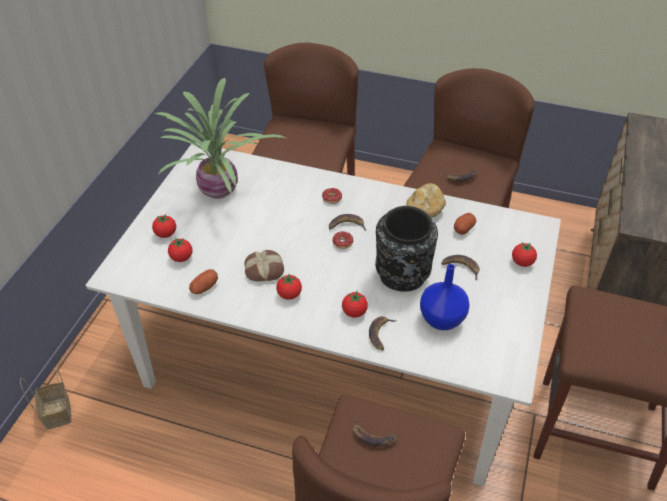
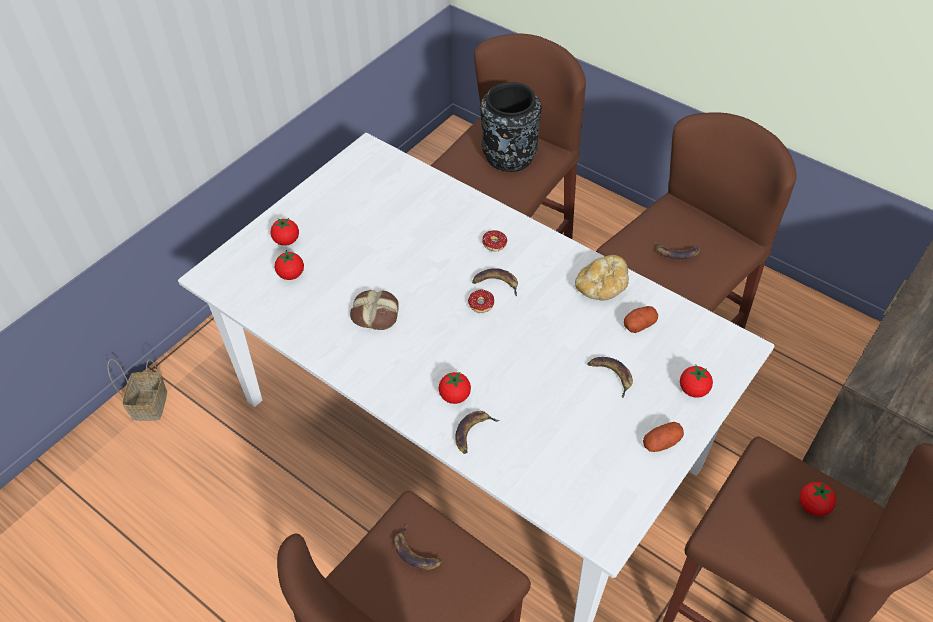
camera: 20 degrees right, 5 degrees up
(204, 287) = (300, 317): potato -> potato (661, 443)
(221, 190) = (370, 202): potted plant -> none
(289, 294) = (390, 353): tomato -> tomato (813, 506)
(402, 276) = (533, 366): black vase -> black vase (509, 157)
(442, 320) = (555, 436): blue vase -> none

